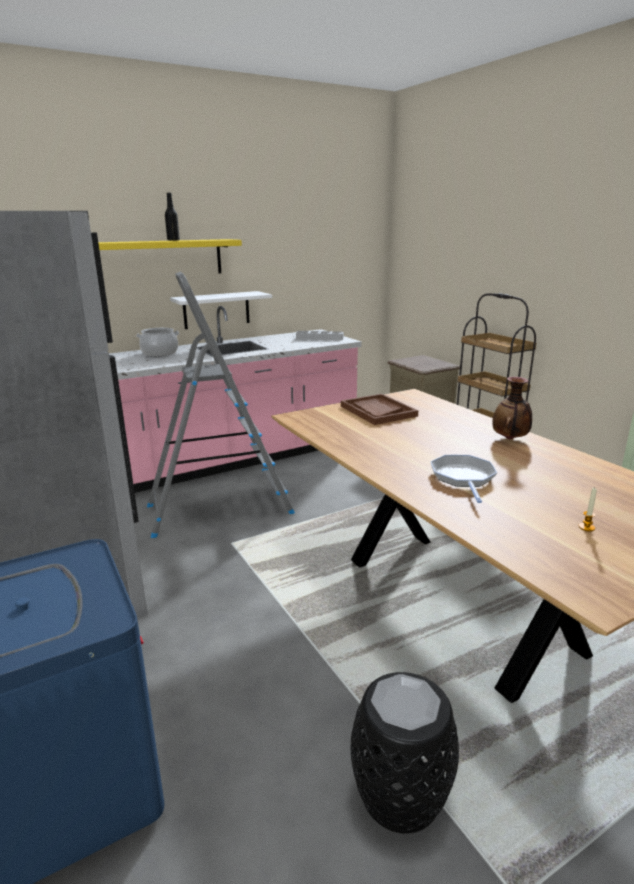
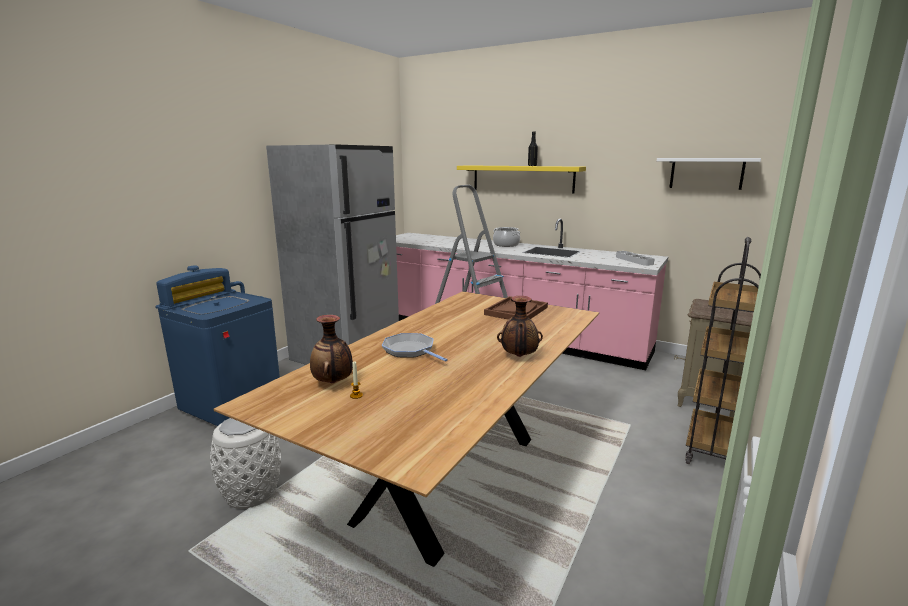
camera: 60 degrees right, 5 degrees down
(216, 310) = (566, 222): white shelf -> white shelf (706, 173)
(400, 795) = (251, 492): black stool -> white stool
(463, 478) = (410, 350): frying pan -> frying pan turned 105 degrees counterclockwise
(543, 535) = (333, 382): none -> vase

